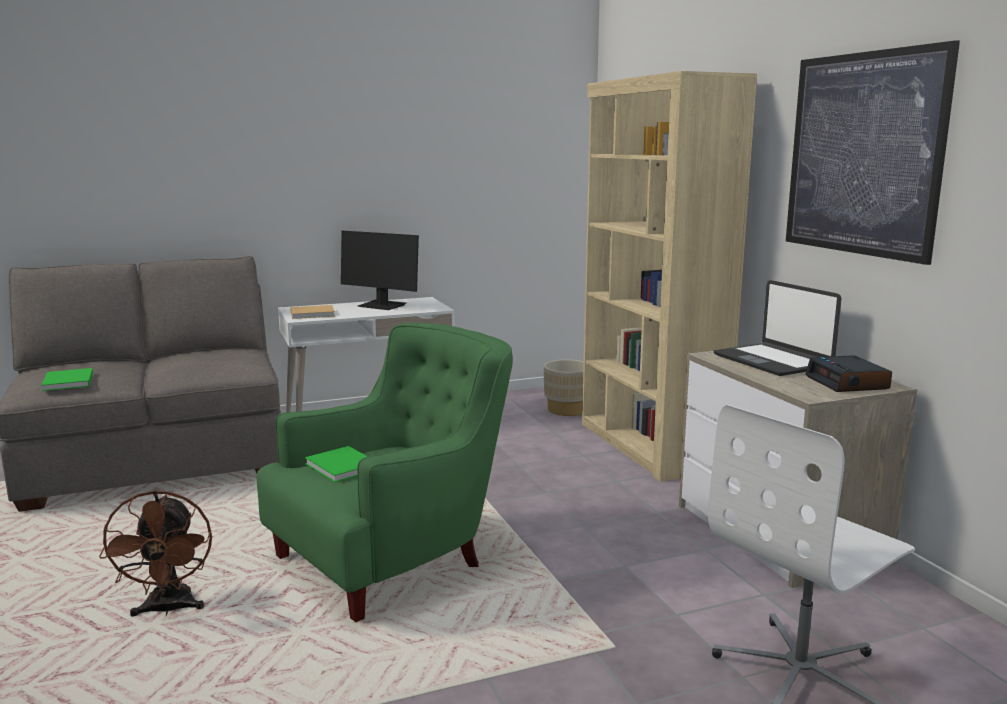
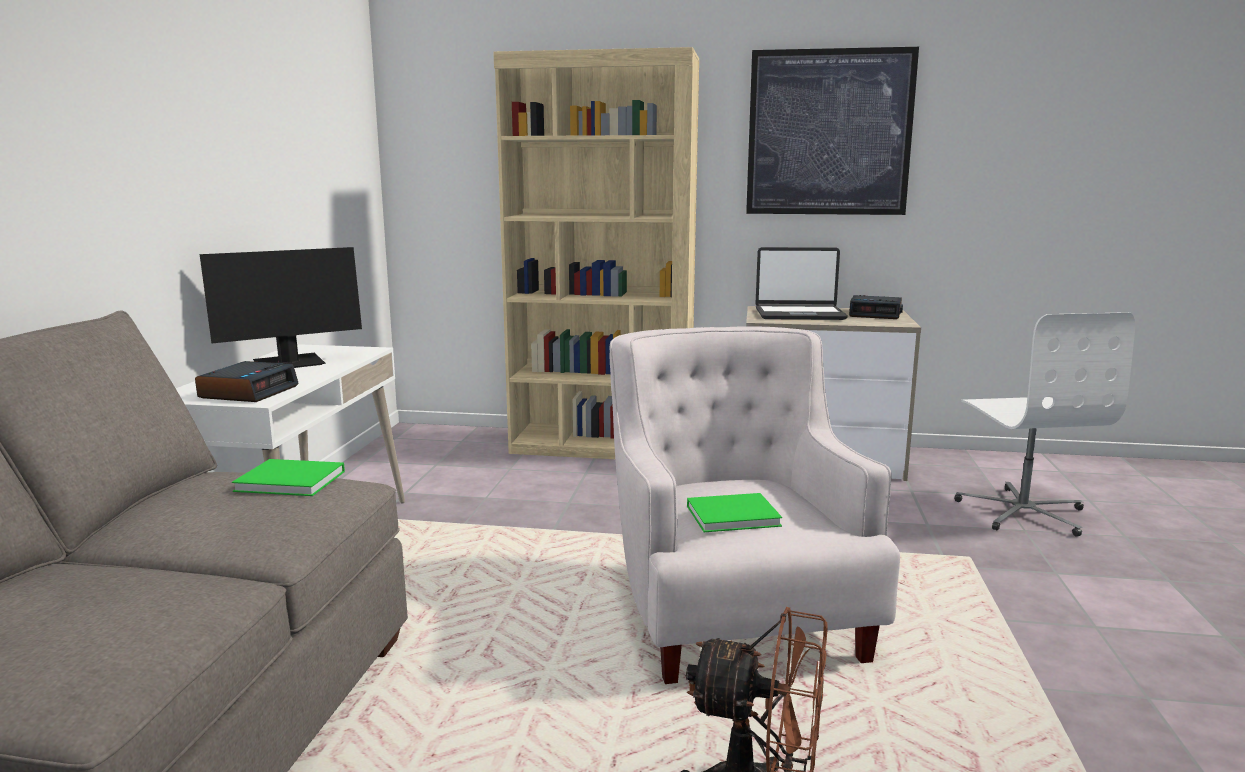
camera: 60 degrees left, 0 degrees up
(68, 382) = (119, 629): green book -> green book (293, 481)
(314, 314) = (249, 391): beige book -> alarm clock
(394, 558) = (733, 612): green armchair -> white armchair
(567, 410) = (459, 449): beige planter -> none

